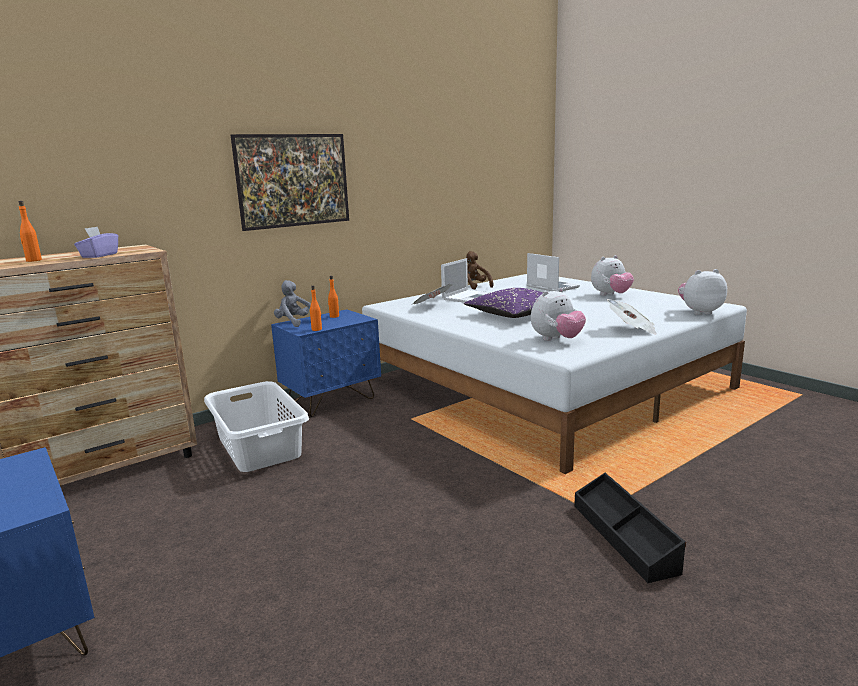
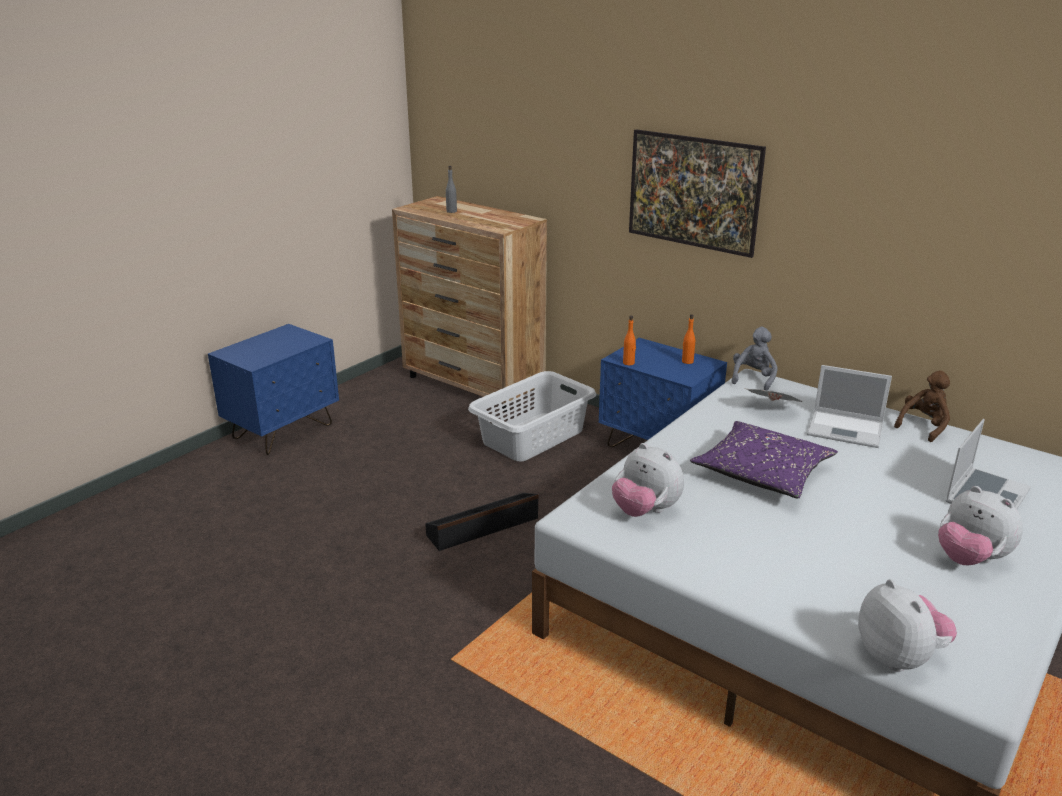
camera: 75 degrees right, 10 degrees up
(33, 260) = (451, 211): orange bottle -> grey bottle
(99, 255) = (474, 222): purple tissue box -> none
(295, 323) = (648, 347): grey plush toy -> grey plush toy (753, 379)
(625, 537) = (412, 679): black storage box -> black storage box (483, 527)
(632, 330) = (728, 574): newspaper -> none

